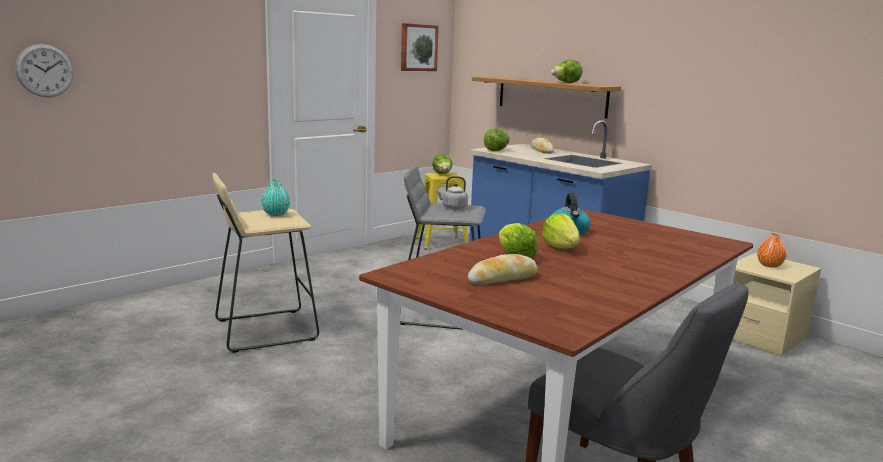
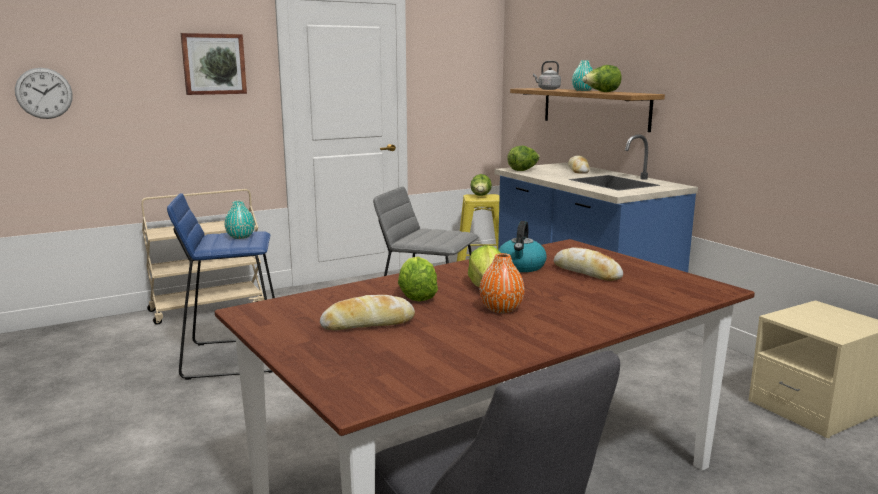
camera: 15 degrees right, 0 degrees up
(203, 287) = (208, 308): none -> beige cart
(265, 330) = (233, 357): beige stool -> blue stool
(418, 47) = (458, 59): picture -> picture (214, 64)
(453, 207) = (437, 234): grey kettle -> grey kettle (547, 89)
(544, 81) = (583, 90): none -> turquoise vase
(623, 233) = (587, 272): none -> bread
(769, 265) = (823, 318): orange vase -> orange vase (501, 309)

